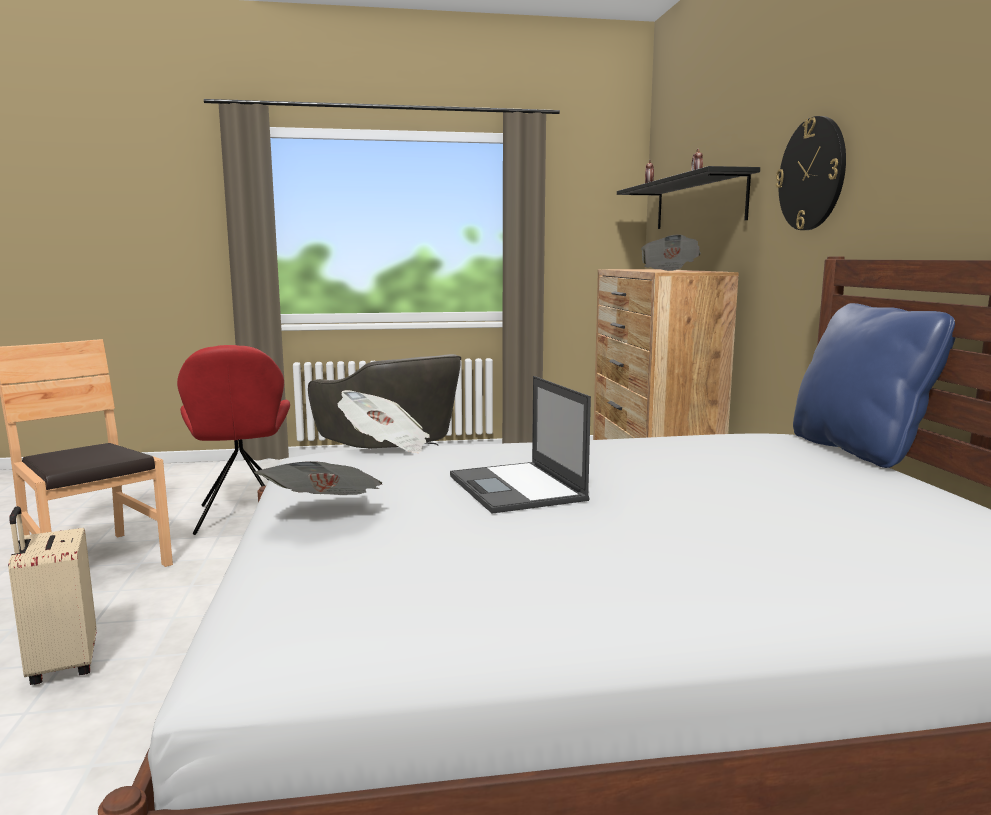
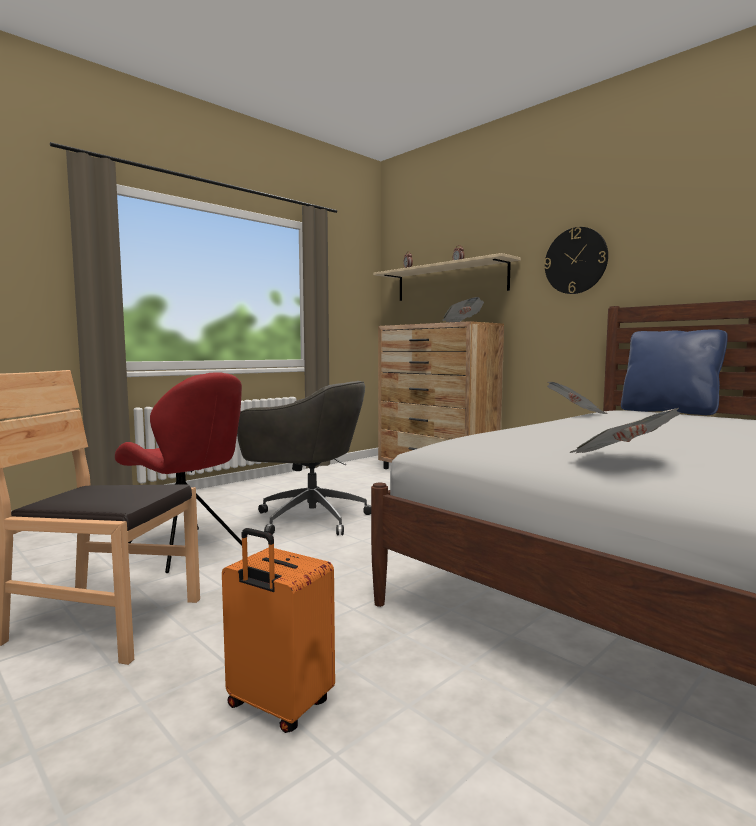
camera: 35 degrees left, 5 degrees down
(61, 665) = (278, 706): beige suitcase -> orange suitcase
(386, 445) = (477, 432): newspaper -> newspaper (576, 413)
(517, 488) = (647, 436): laptop -> none
(698, 203) = (450, 281): black shelf -> beige shelf

